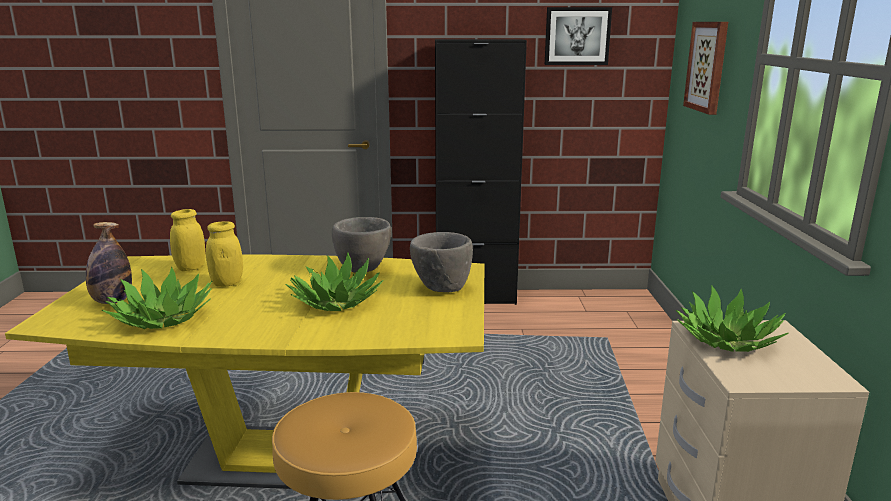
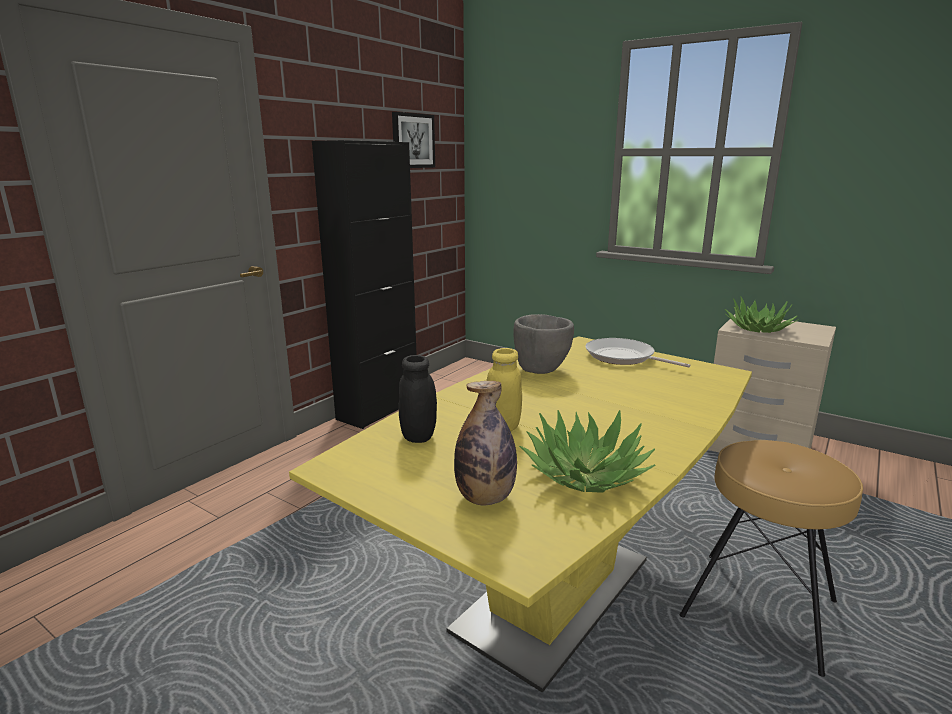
camera: 55 degrees left, 0 degrees up
(191, 268) = (418, 436): yellow jar -> black jar
(336, 302) = (616, 393): potted plant -> none
(441, 288) = (623, 357): grey bowl -> frying pan
(707, 66) = (535, 163): picture -> none

